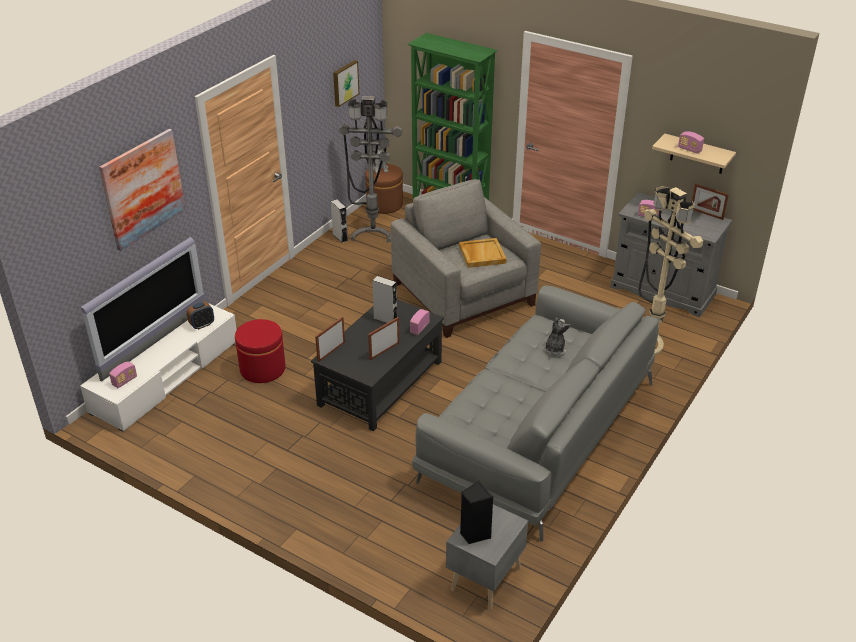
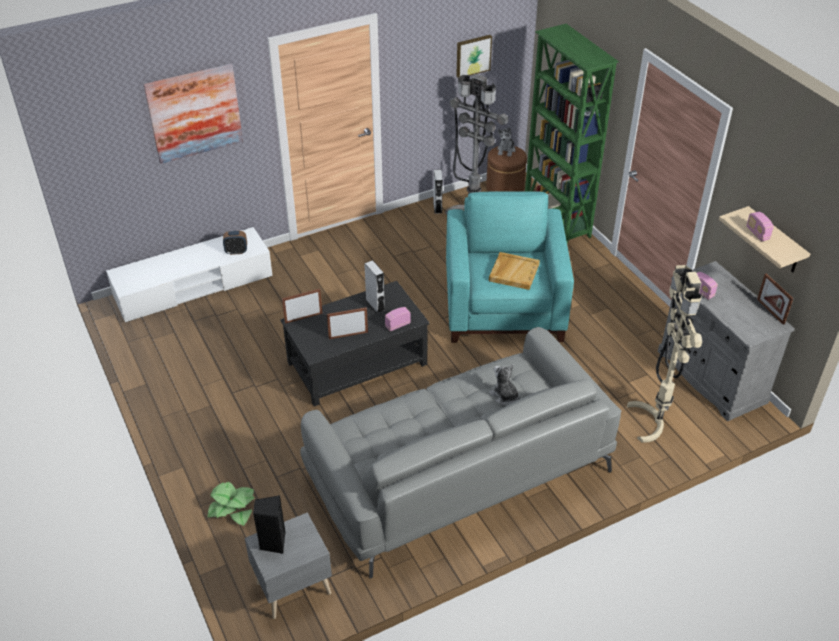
camera: 30 degrees right, 5 degrees up
(124, 381) = (139, 279): radio -> none
(155, 343) = (188, 255): television -> none
(262, 369) = (272, 310): red ottoman -> none
(373, 541) = (232, 507): none -> potted plant
(465, 295) = (504, 306): grey armchair -> turquoise armchair
(555, 349) = (504, 396): plush toy -> plush toy turned 90 degrees counterclockwise

